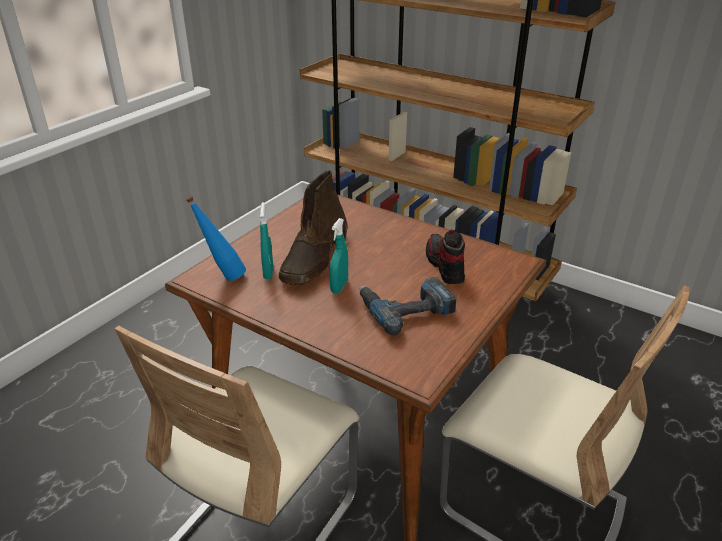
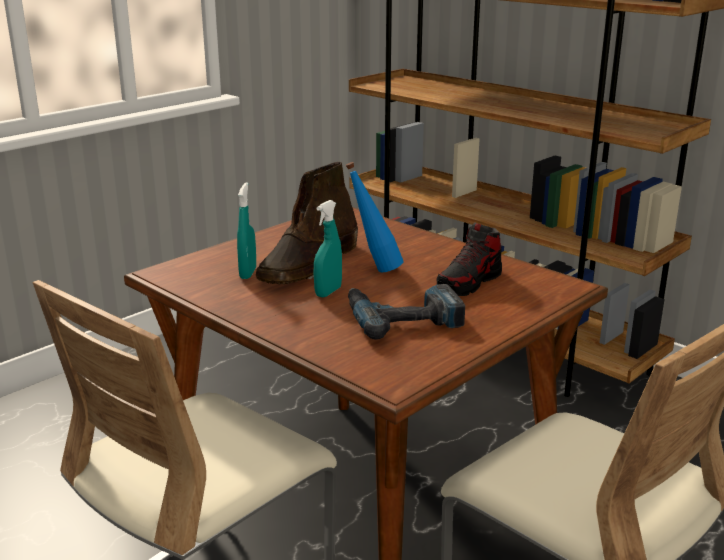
camera: 10 degrees right, 10 degrees down
(223, 277) = (192, 273): blue bottle -> blue bottle (374, 269)
(444, 266) = (469, 283): shoe -> shoe turned 135 degrees counterclockwise

